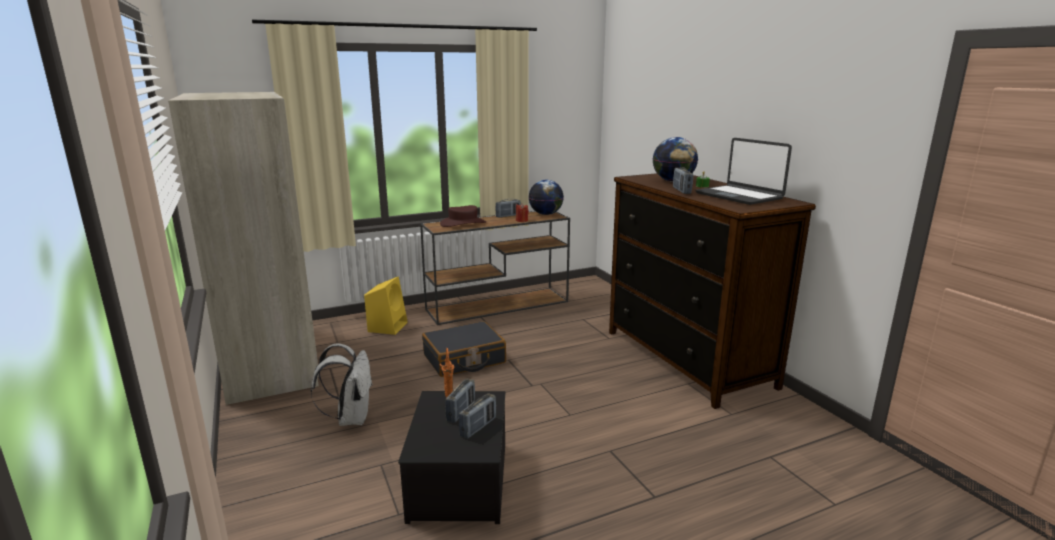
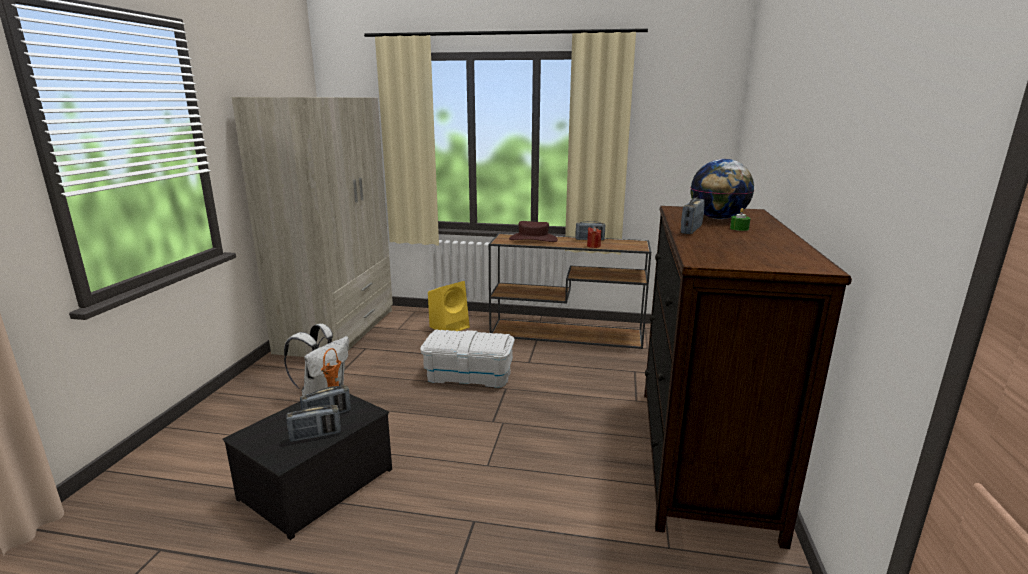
camera: 35 degrees right, 0 degrees up
(464, 359) = (469, 375): black suitcase -> white storage box
(546, 214) = (632, 244): globe -> none
(739, 196) = (753, 247): laptop -> none

